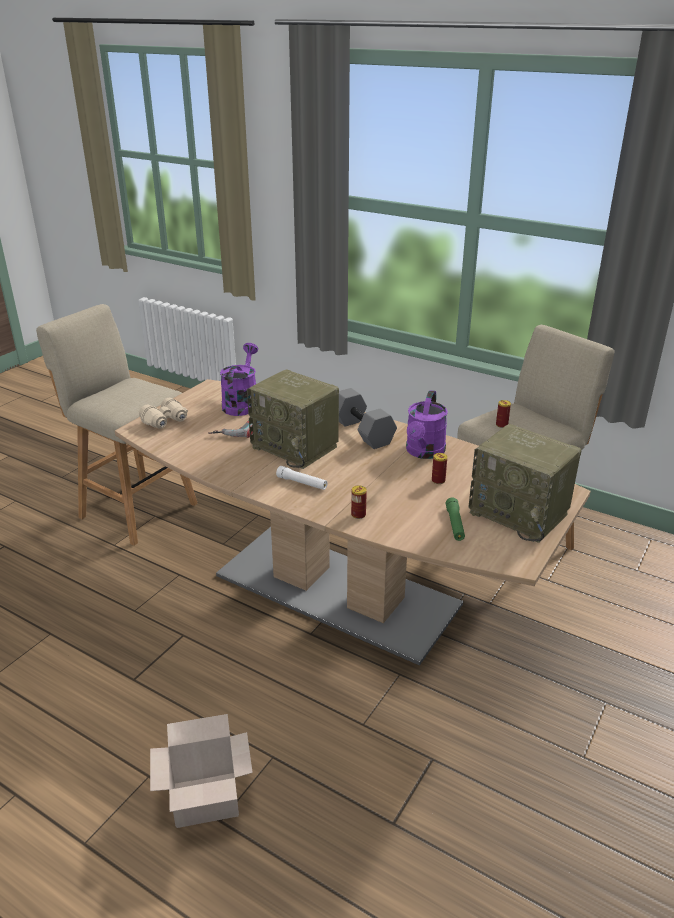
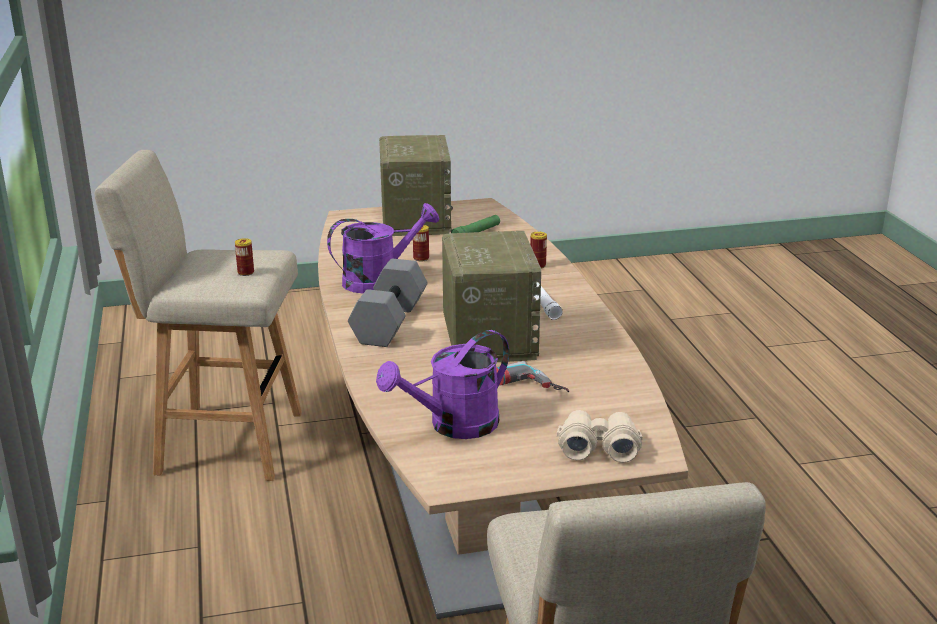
camera: 135 degrees left, 5 degrees down
(204, 801) = (761, 431): cardboard box -> none

